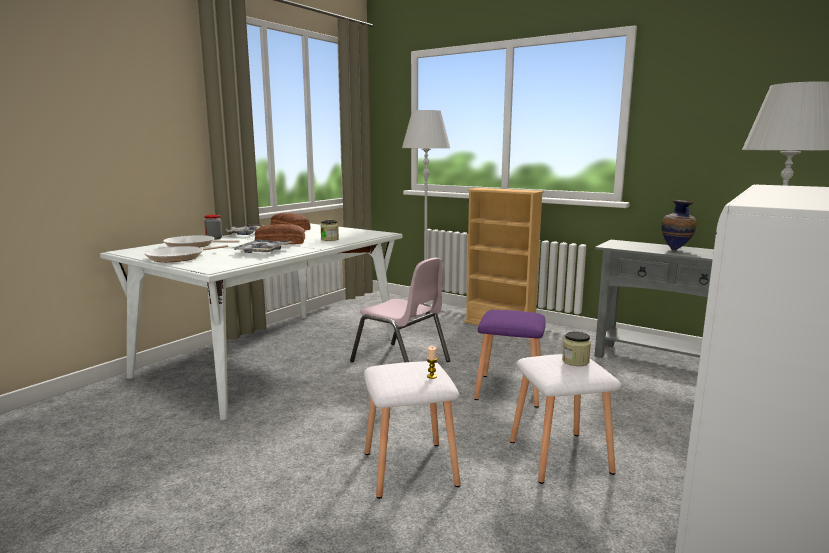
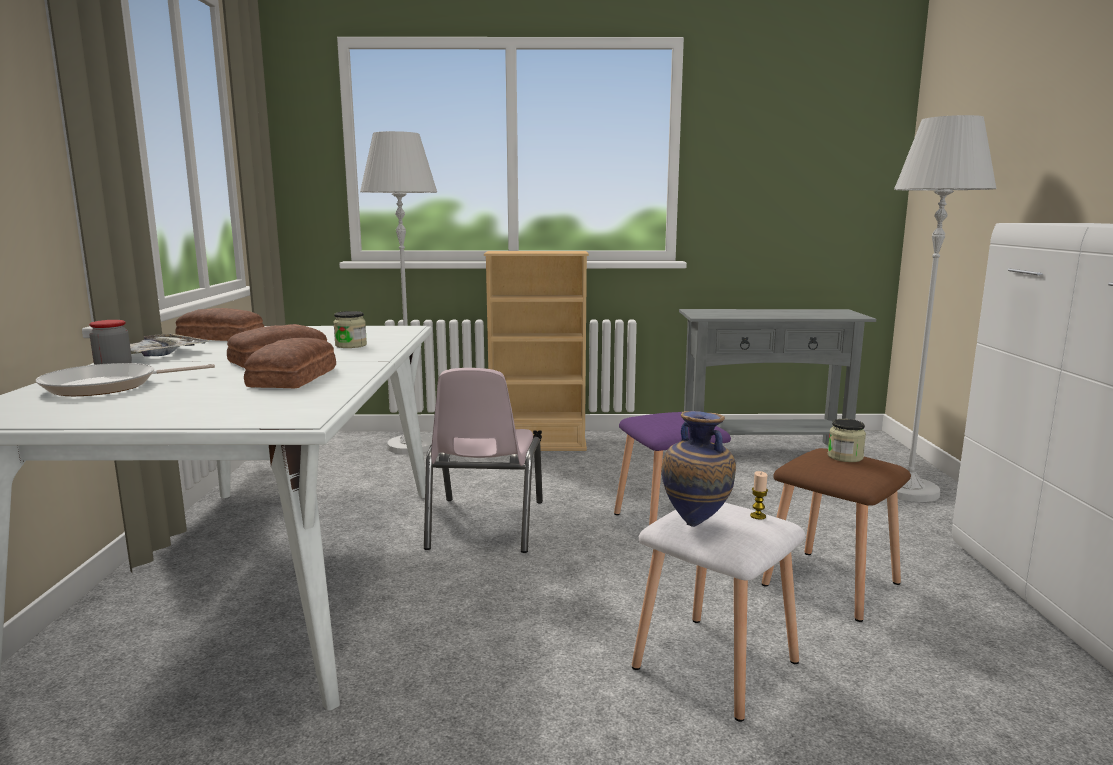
camera: 35 degrees left, 0 degrees up
(179, 257) = (153, 411): frying pan -> none
(263, 251) = (296, 377): tray -> bread
(401, 361) = (484, 525): pink chair -> pink chair turned 90 degrees clockwise
(561, 456) = (830, 583): white stool -> brown stool
(676, 250) = (771, 313): vase -> vase (697, 523)

